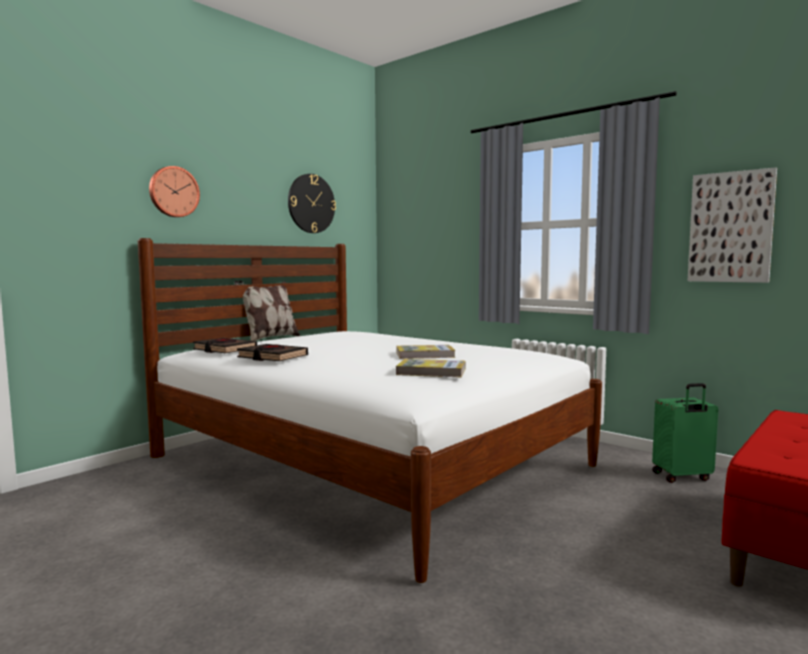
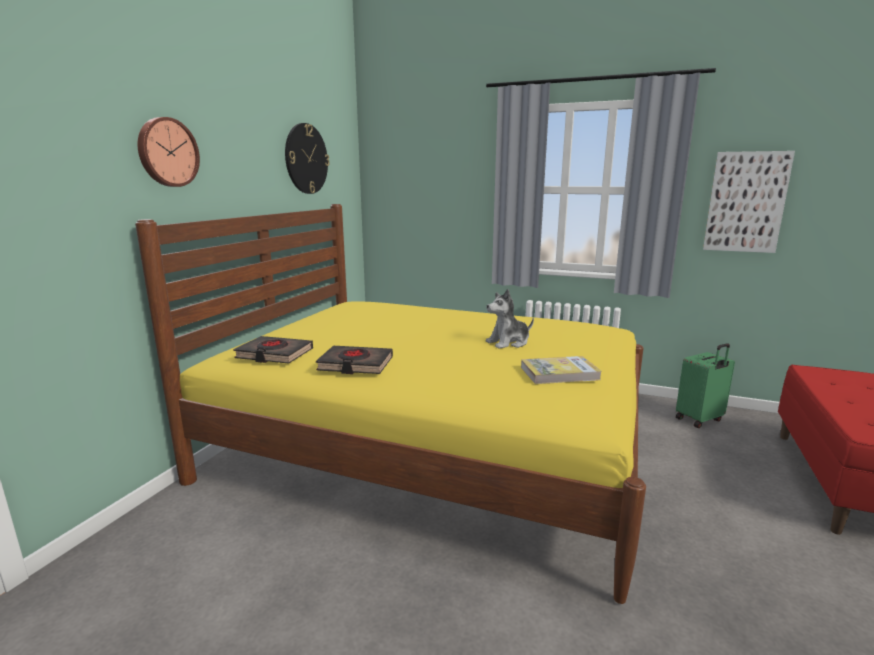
camera: 20 degrees left, 10 degrees up
(269, 338) = (285, 321): pillow -> none
(367, 461) = (432, 447): white bed -> yellow bed
(425, 355) = (508, 342): book -> plush toy

